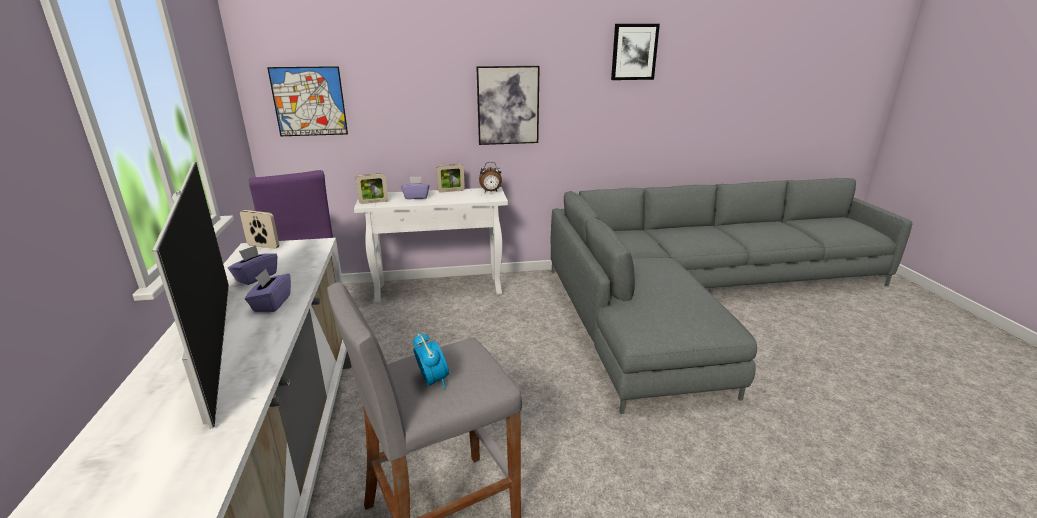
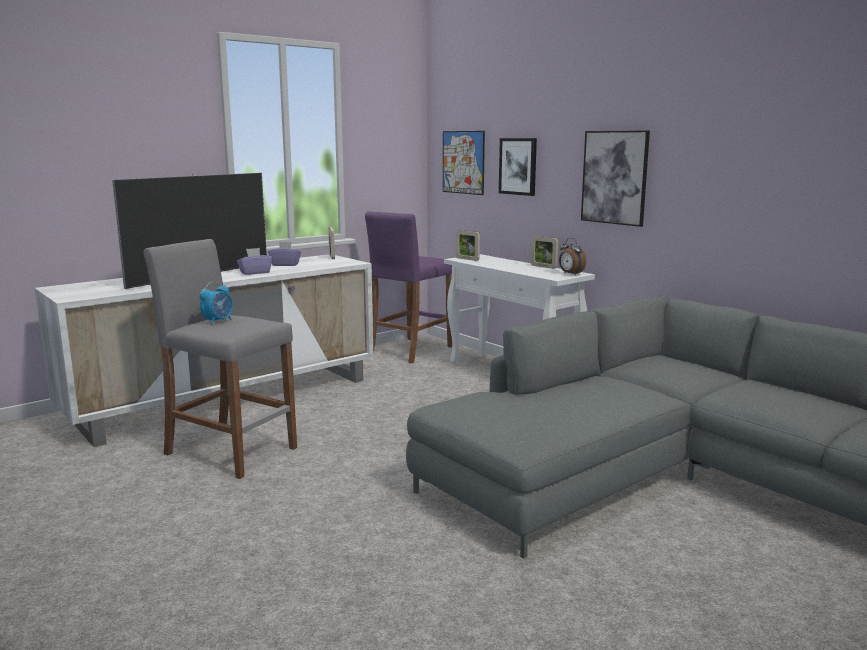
camera: 60 degrees right, 10 degrees down
(416, 197) = (504, 263): purple tissue box -> none
(634, 52) = (773, 111): picture -> picture (518, 166)

